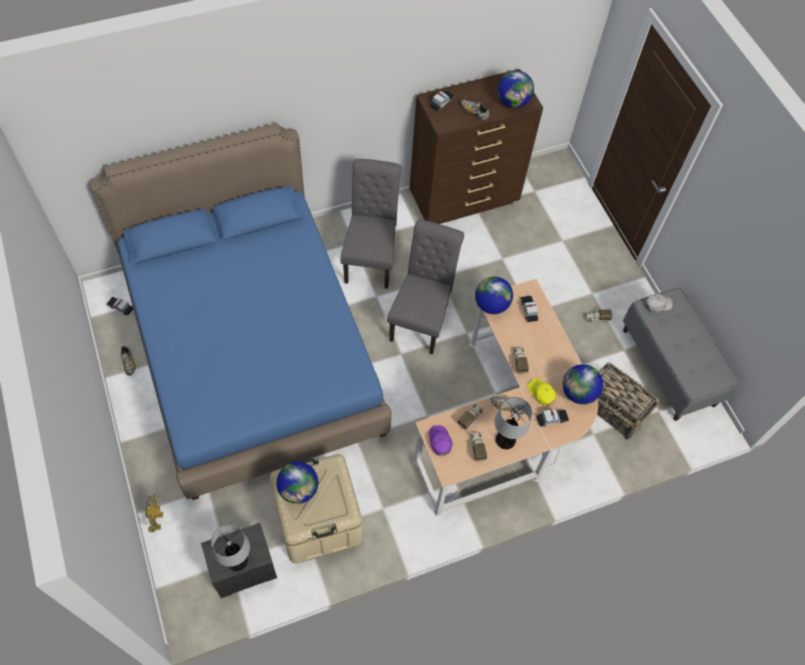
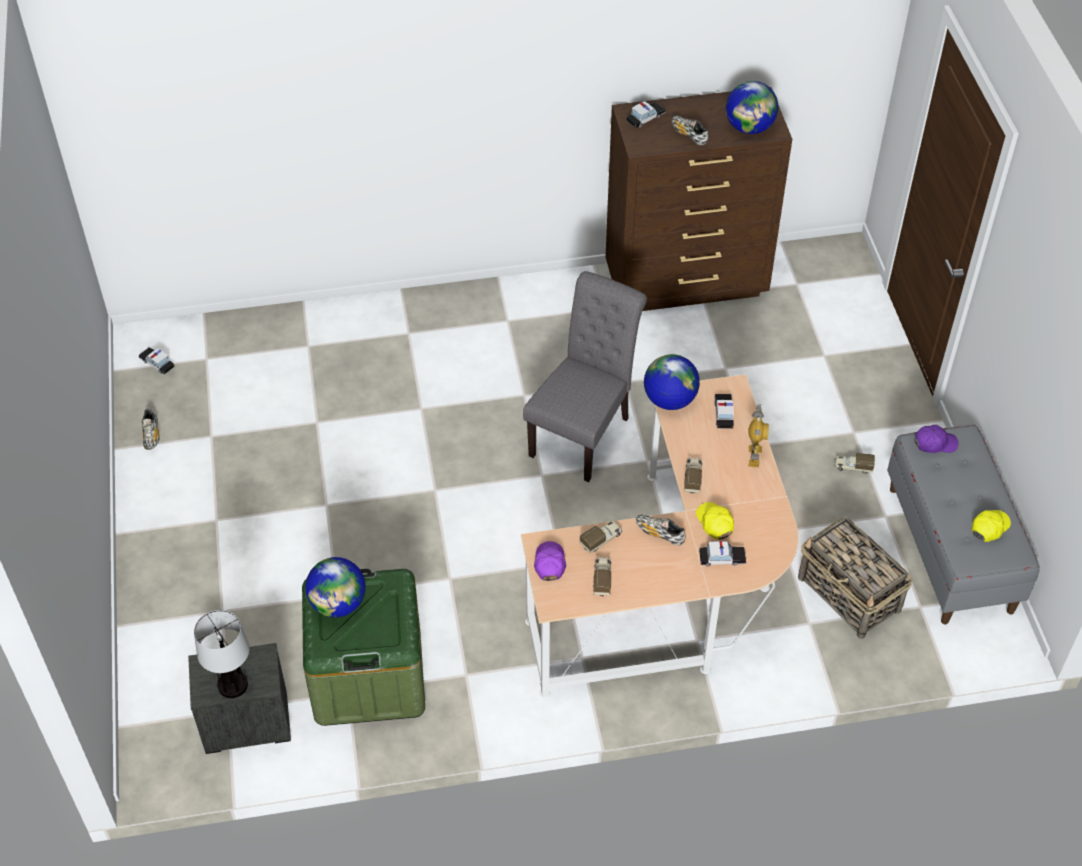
camera: 15 degrees right, 10 degrees down
(157, 520) = (141, 641): toy robot -> toy robot (754, 456)
(252, 350) = (327, 442): blue bed -> none
(318, 520) = (368, 675): beige storage box -> green storage box
(371, 257) = (528, 343): grey chair -> none
(506, 439) = (647, 575): table lamp -> none
(578, 393) = (770, 530): globe -> none
(657, 304) = (935, 443): white cap -> purple cap
(704, 360) = (989, 527): none -> yellow cap

